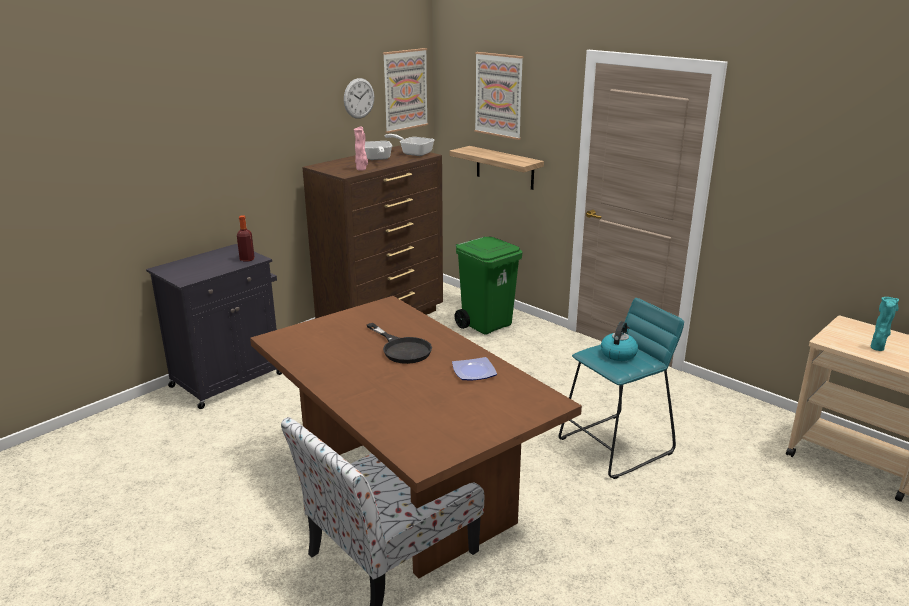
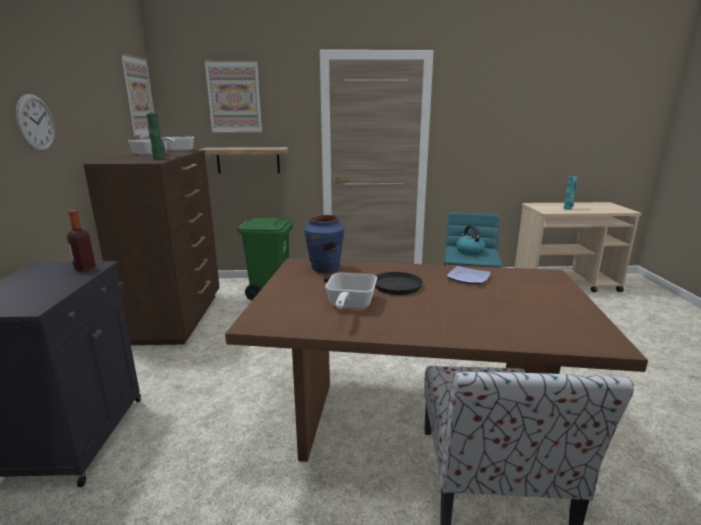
camera: 45 degrees left, 5 degrees down
(343, 352) = (349, 305): none -> frying pan
(359, 98) = (110, 96): wall clock -> wall clock (35, 123)
(361, 169) = (159, 159): pink vase -> green vase
(396, 316) = (325, 268): none -> blue vase

